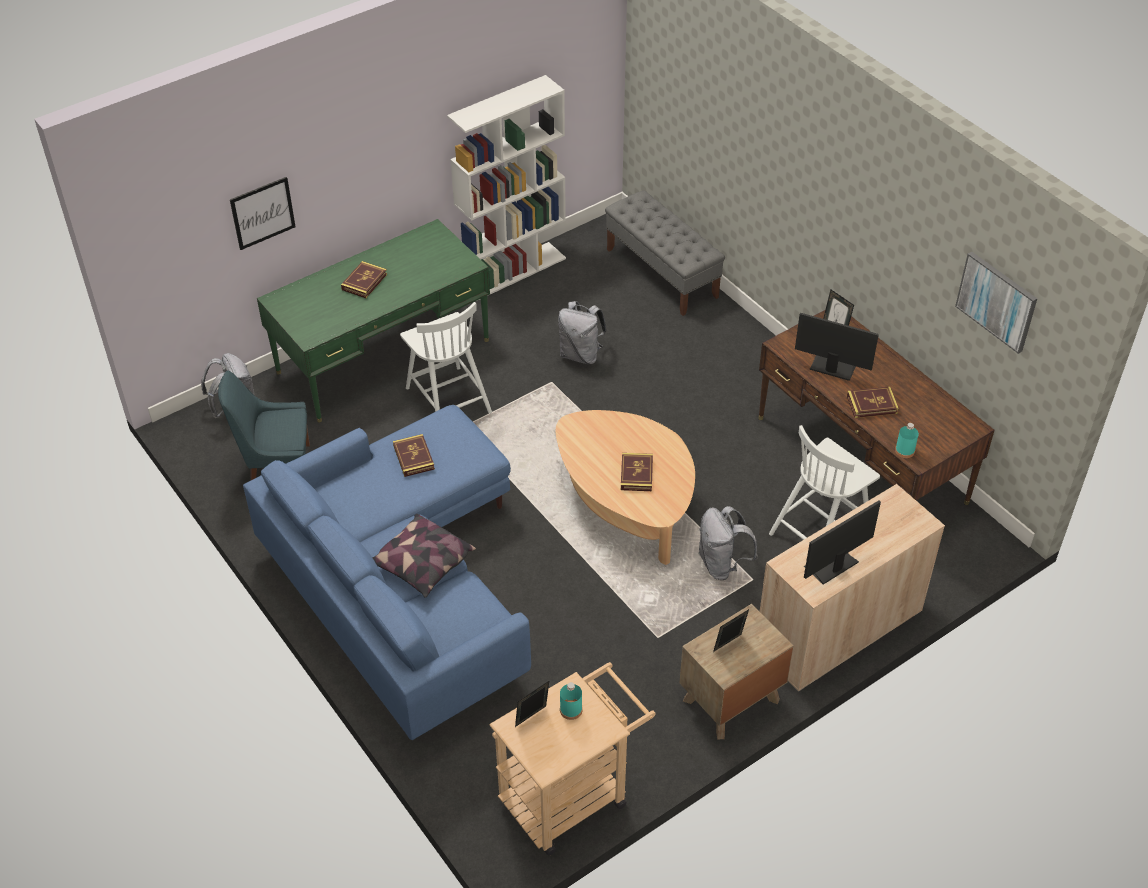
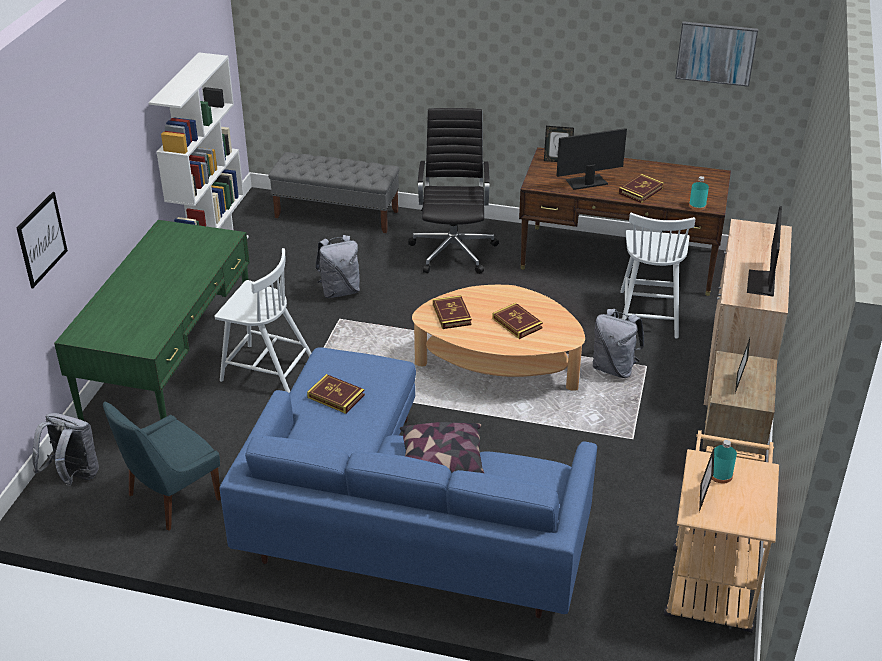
camera: 40 degrees left, 10 degrees down
(364, 282) = (147, 287): book -> book (451, 314)
(721, 365) = (453, 250): none -> black office chair

